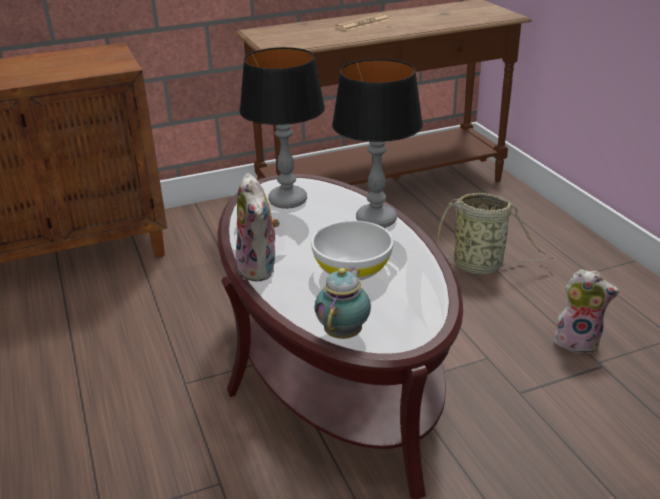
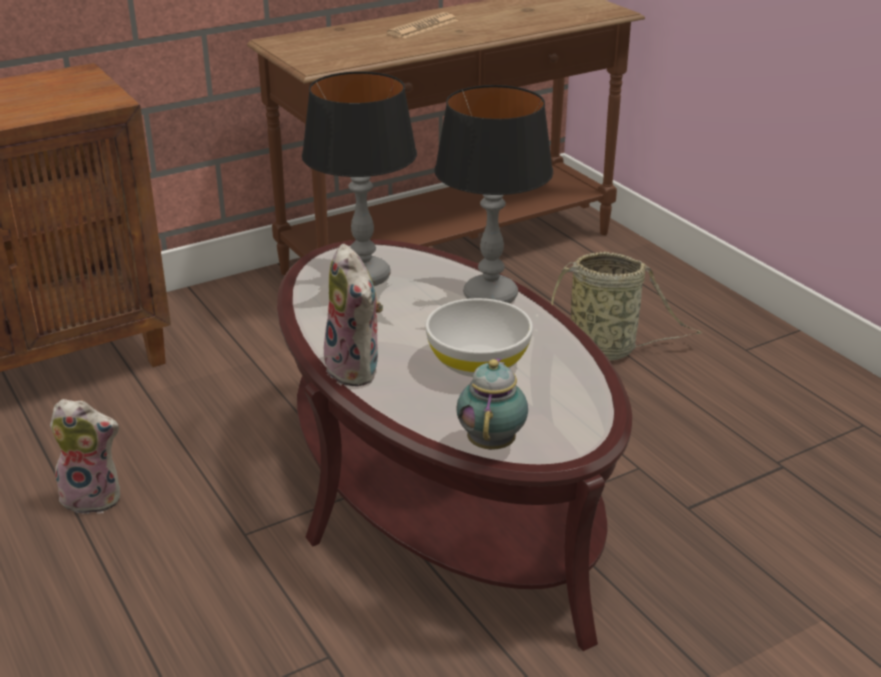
camera: 10 degrees left, 0 degrees up
(577, 341) = (747, 438): plush toy -> plush toy (94, 497)

